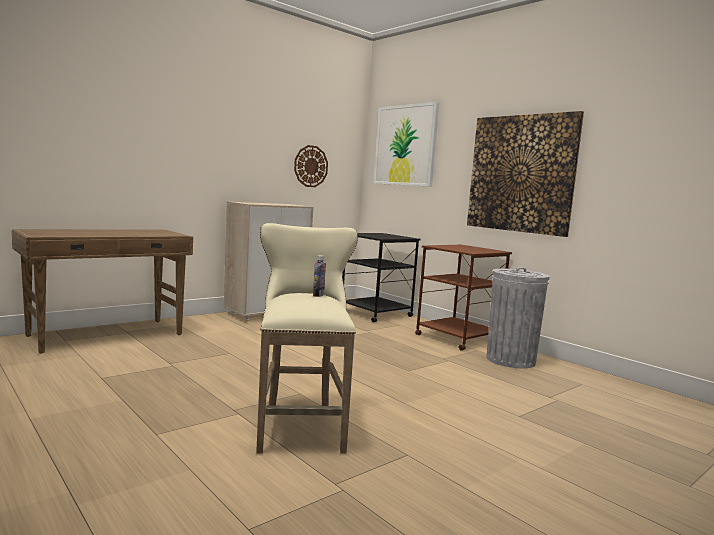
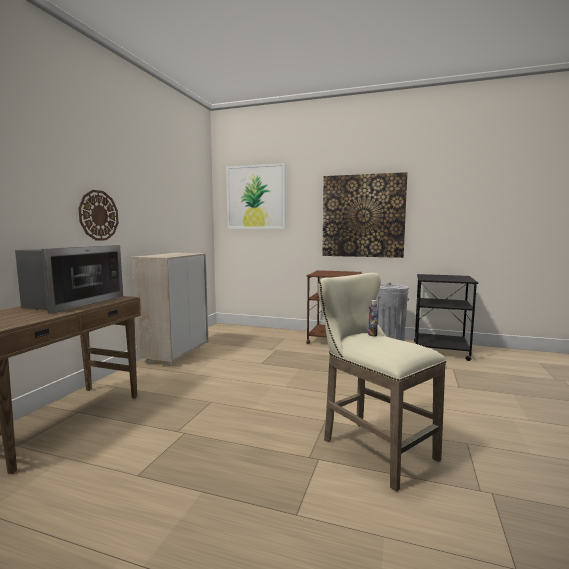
camera: 30 degrees left, 0 degrees up
(134, 232) = (72, 302): none -> microwave
(310, 166) = (183, 217): wall clock -> wall clock (98, 215)
(376, 314) = (254, 333): black cart -> black cart (441, 350)

